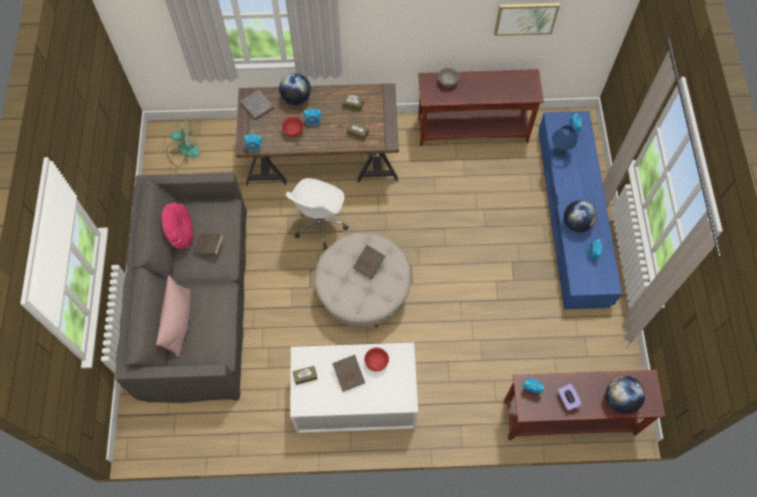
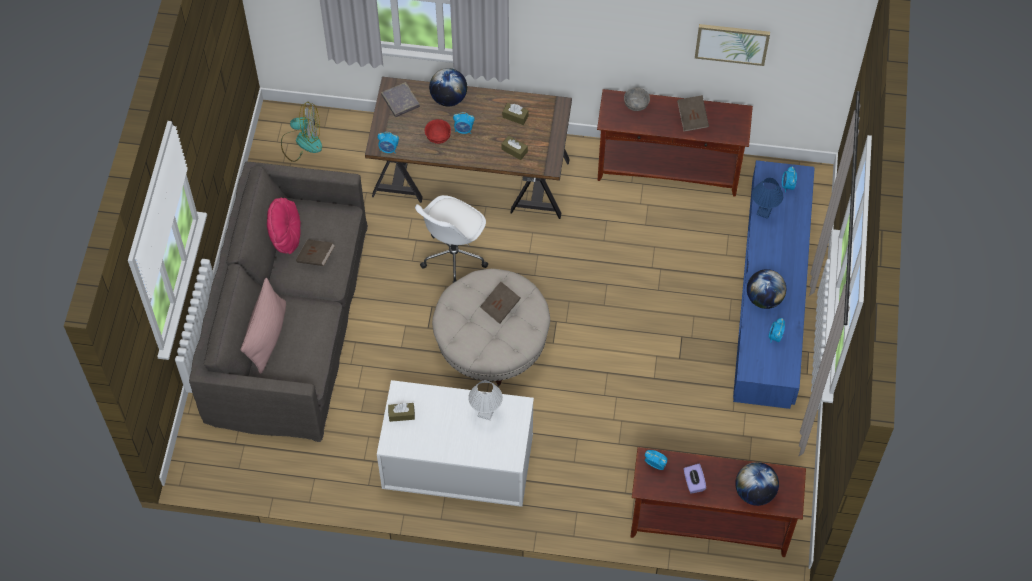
camera: 10 degrees right, 5 degrees down
(349, 375) = (451, 421): brown book -> brown book (692, 118)
(376, 362) = (485, 412): red bowl -> white table lamp

